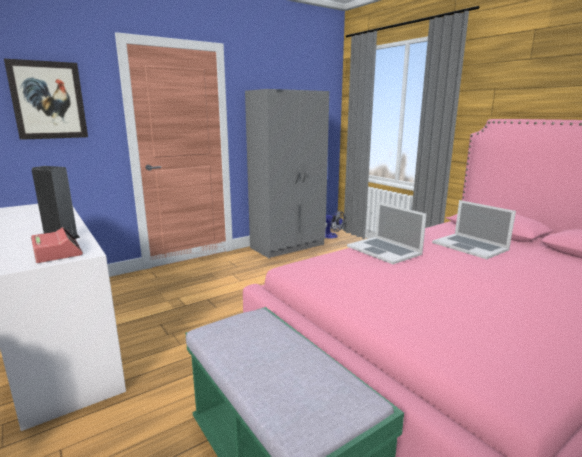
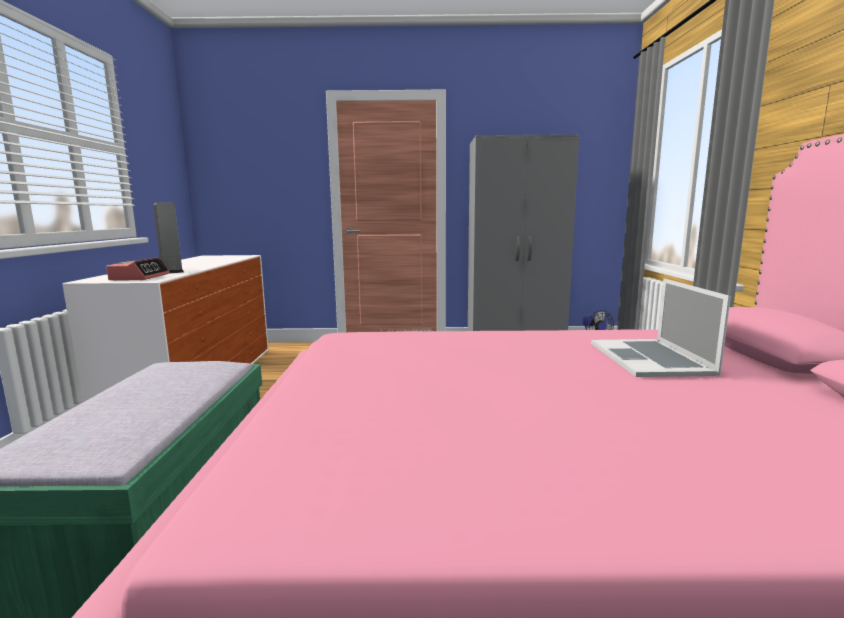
camera: 35 degrees right, 5 degrees down
(48, 100) = (262, 161): picture -> none
(384, 250) = (488, 338): laptop -> none

